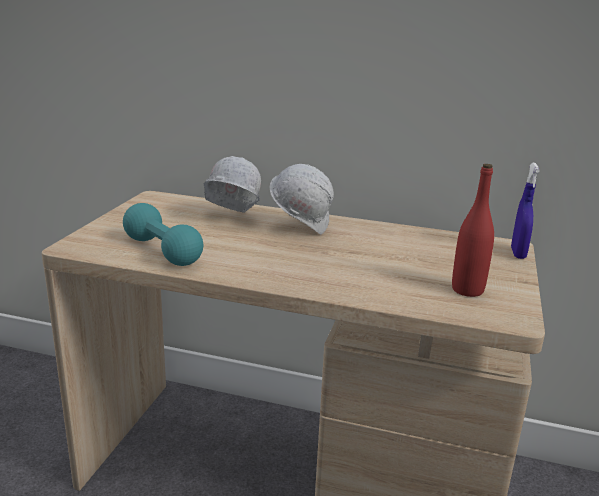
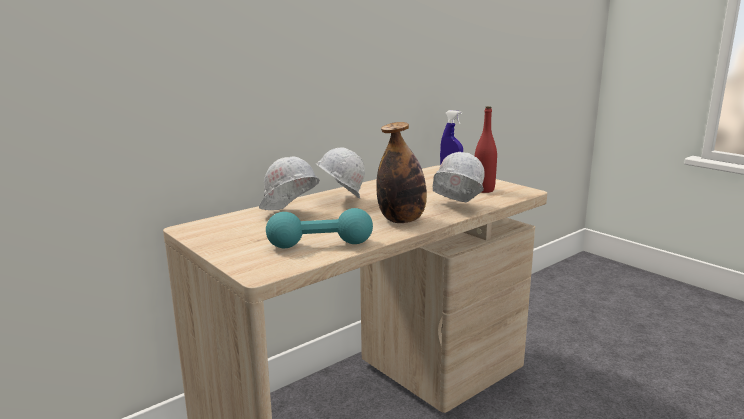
camera: 55 degrees left, 5 degrees down
(278, 269) = (401, 220): none -> bottle
(364, 287) = (455, 208): none -> white hard hat

